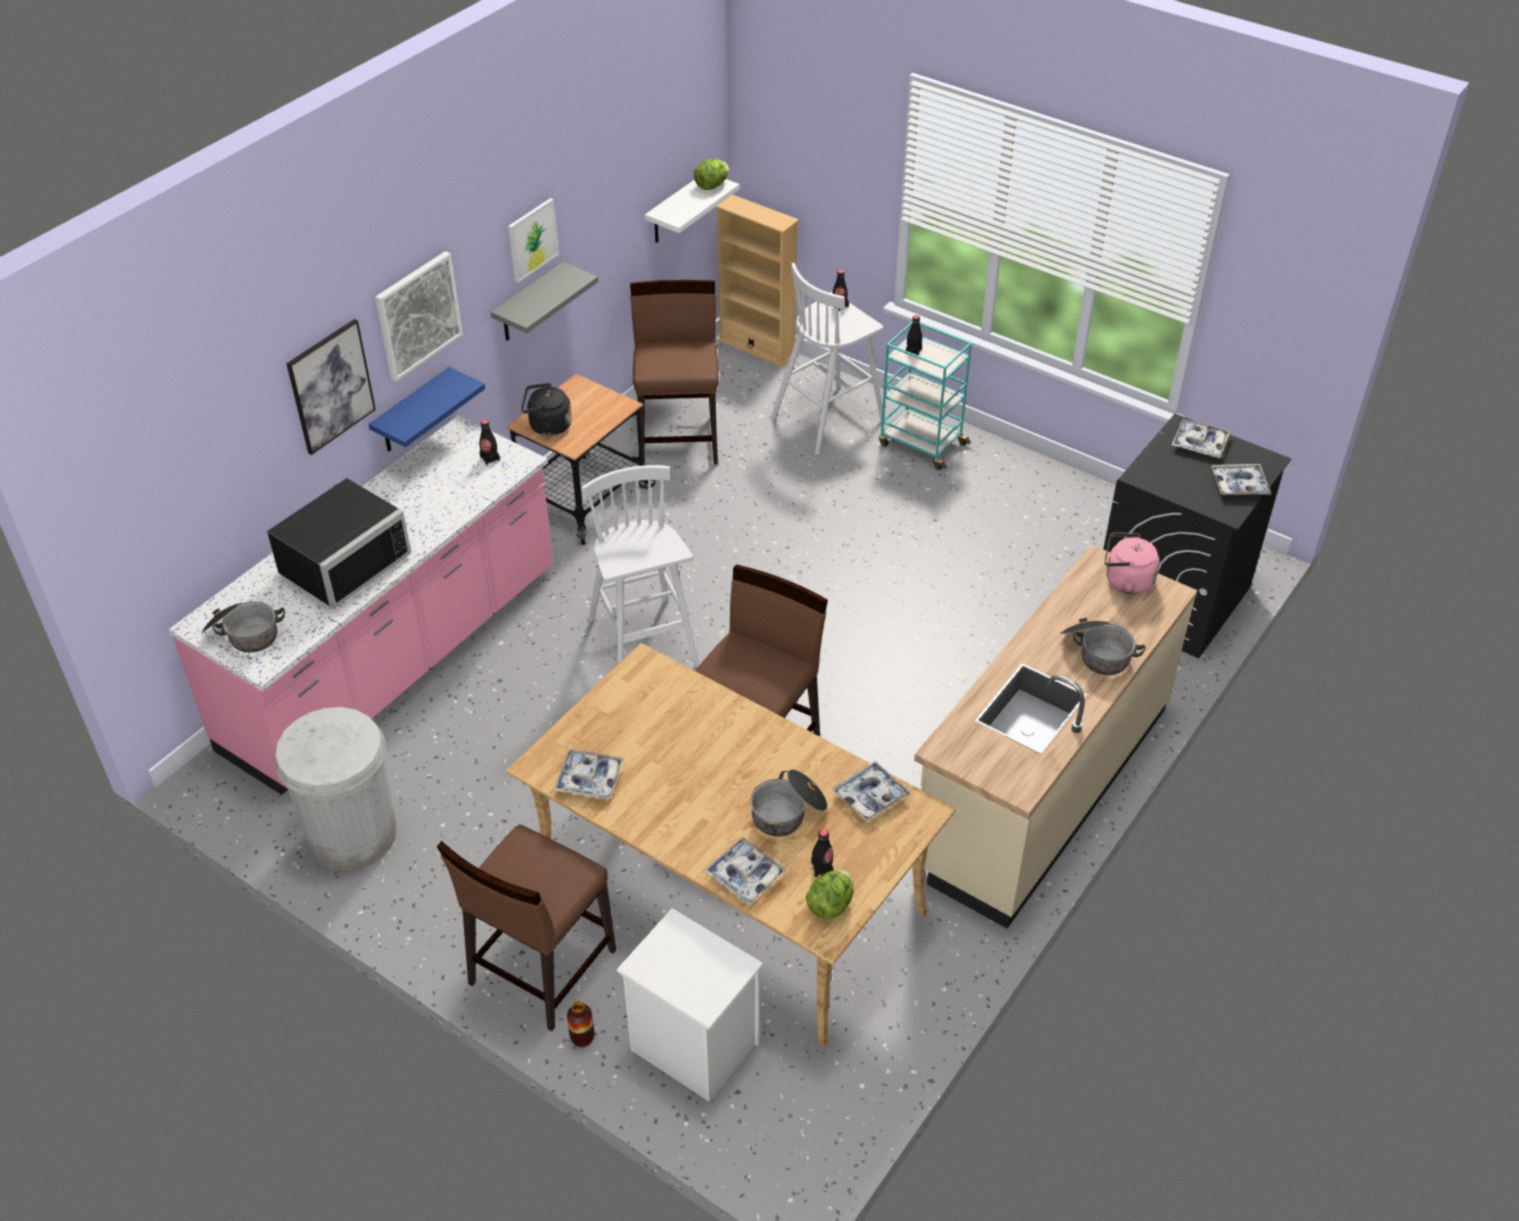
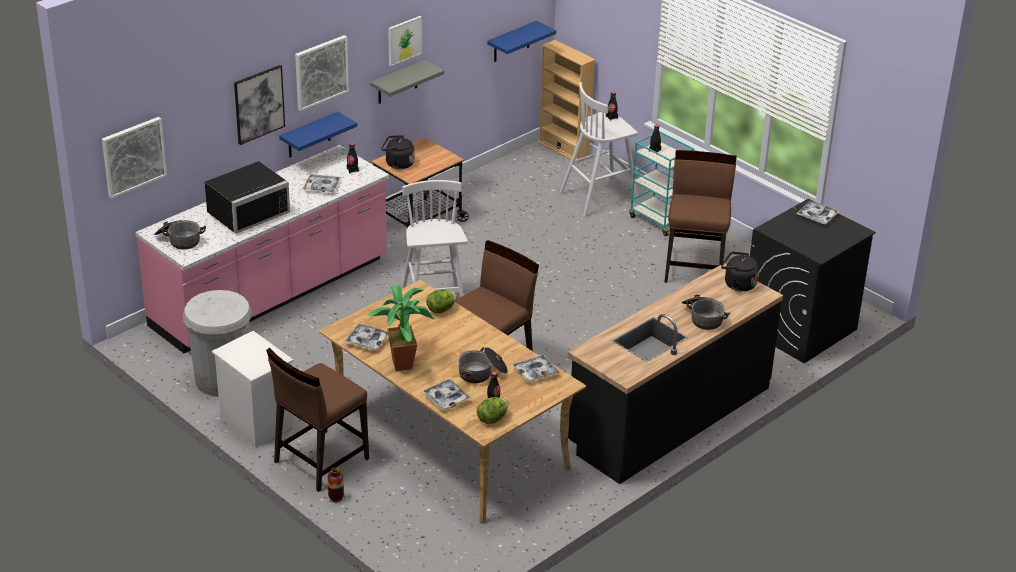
camera: 10 degrees right, 10 degrees down
(142, 518) = (133, 156): none -> picture
(658, 813) = (404, 362): none -> potted plant
(676, 209) = (511, 42): white shelf -> blue shelf
(679, 438) = (493, 196): brown chair -> brown chair (694, 268)
(691, 1046) = (401, 511): white nightstand -> white nightstand (255, 423)
(711, 186) = (537, 29): lettuce -> lettuce (441, 310)
(1040, 788) = (669, 417): beige counter -> black counter
(1125, 581) = (737, 284): pink kettle -> black kettle
(1239, 485) = (833, 241): tray -> tray (322, 187)

